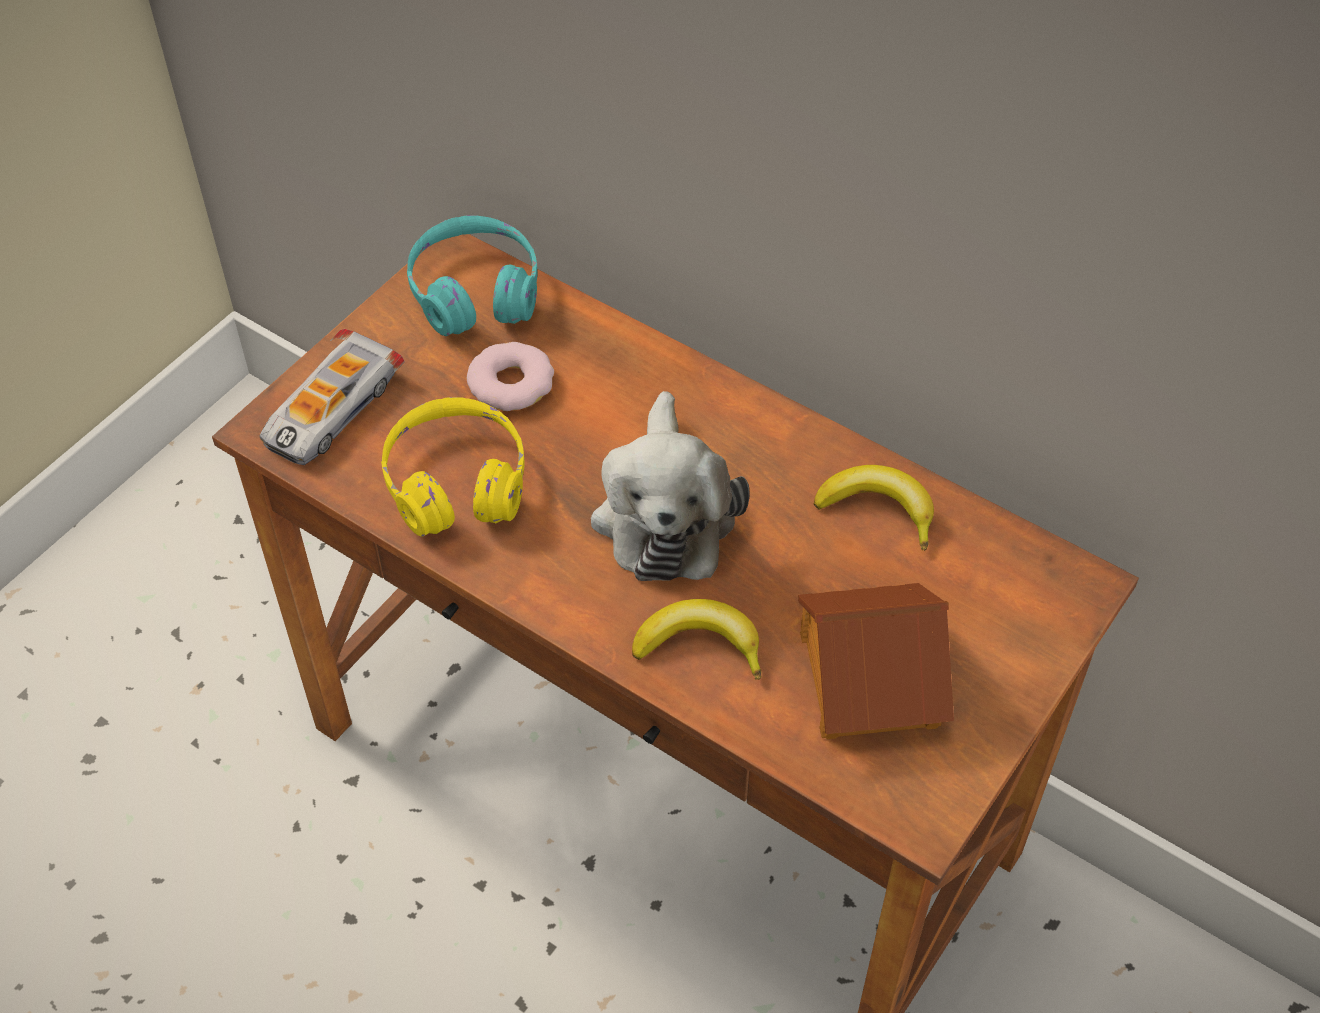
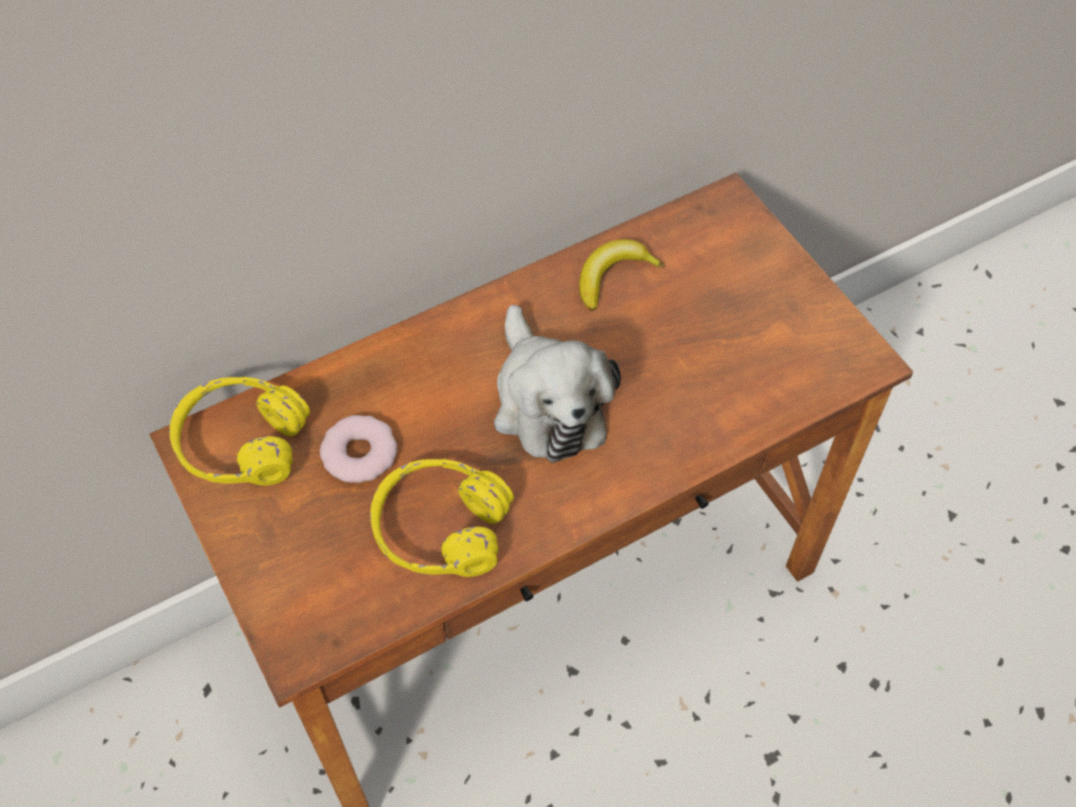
camera: 65 degrees left, 5 degrees up
(330, 409) = (305, 596): toy car -> none
(475, 292) = (242, 443): turquoise headphones -> yellow headphones
(664, 513) = (547, 402): plush toy -> plush toy turned 45 degrees clockwise
(700, 645) = (677, 427): banana -> none
(866, 678) = (748, 344): toy house -> none

